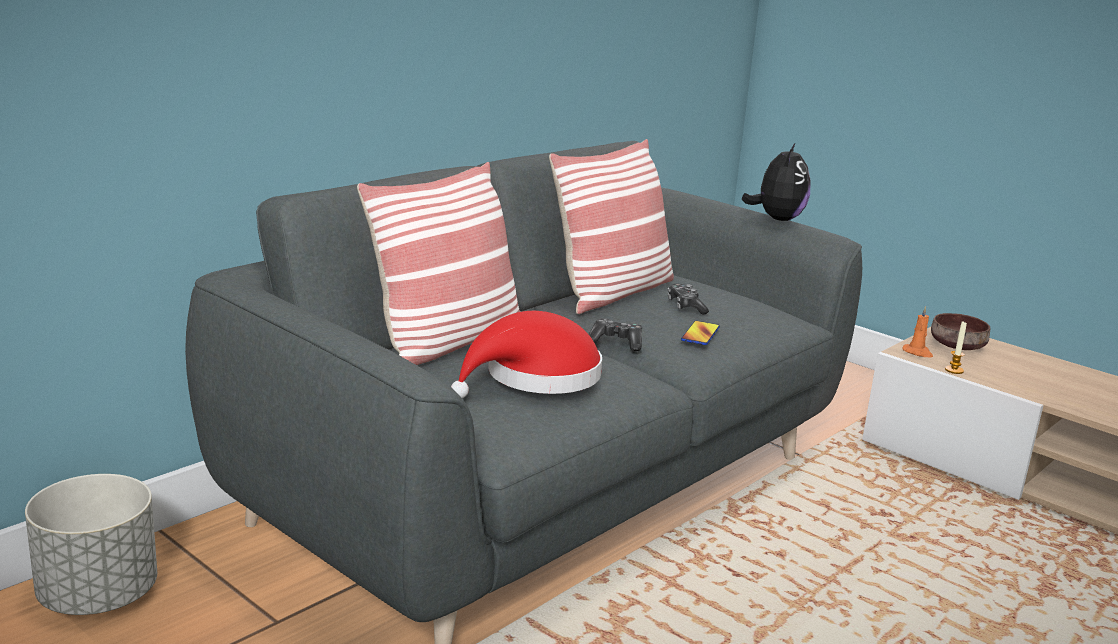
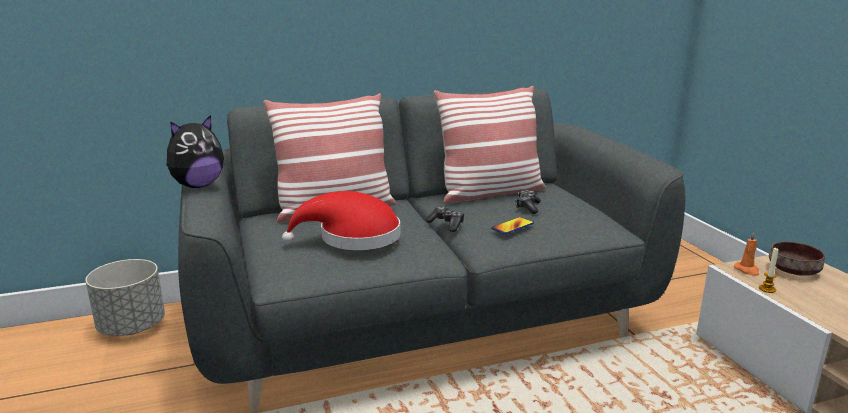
camera: 30 degrees right, 0 degrees up
(777, 219) = (629, 150): plush toy -> plush toy (197, 185)

